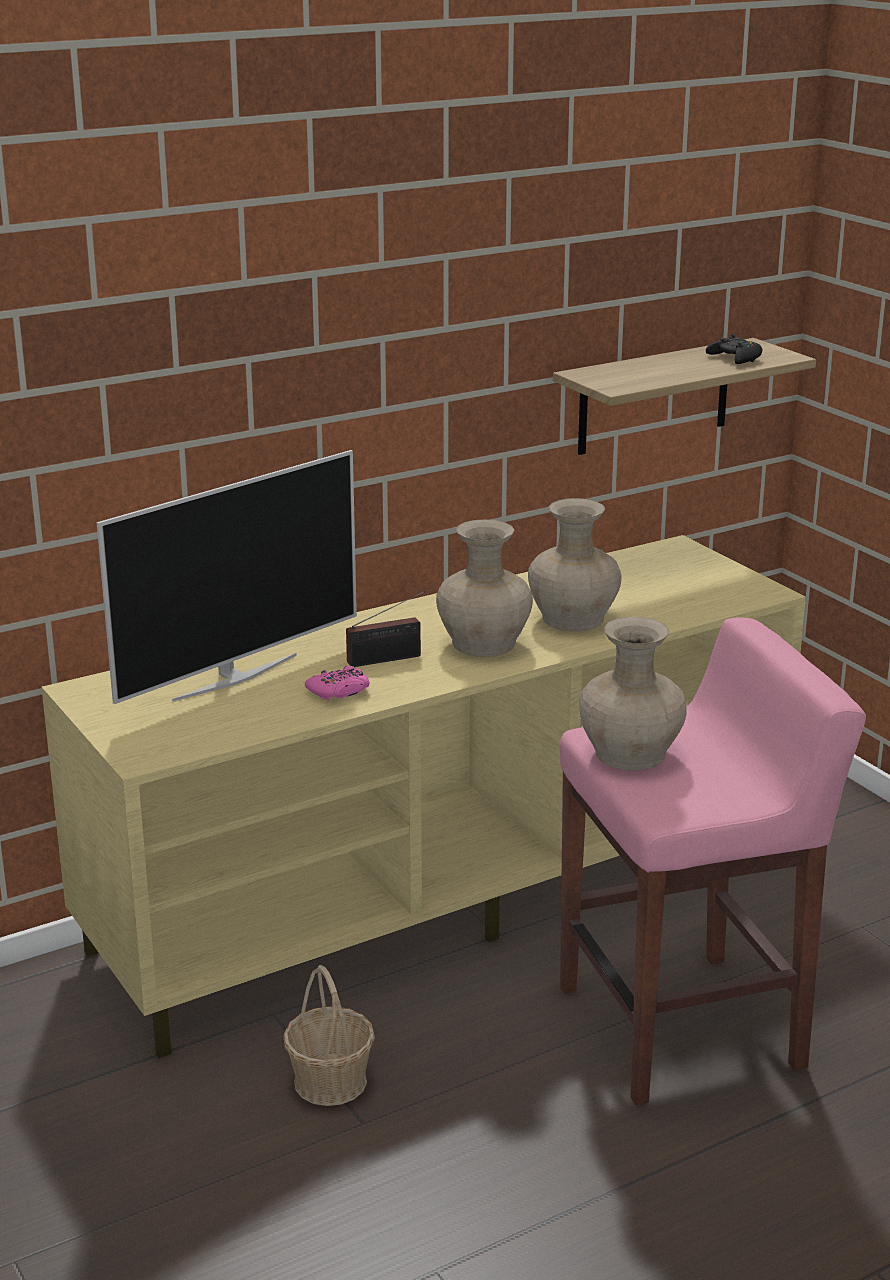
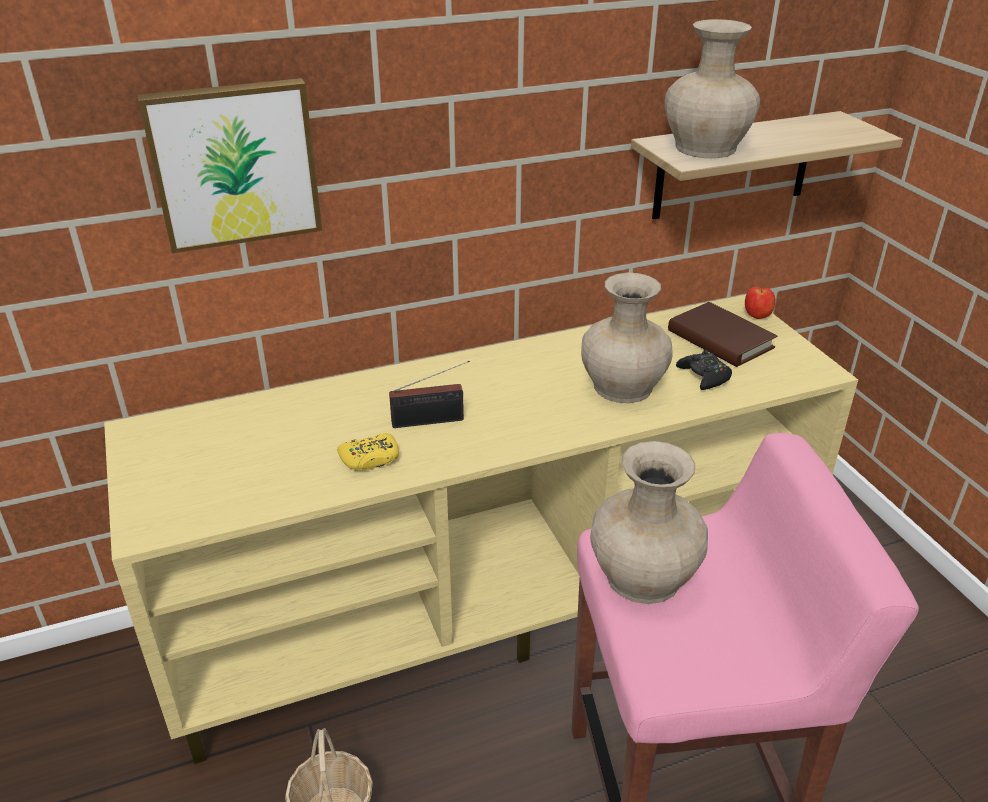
camera: 10 degrees right, 10 degrees up
(186, 407) = (234, 163): none -> picture
(234, 677) = (280, 429): television -> none
(339, 691) = (370, 459): pink game controller -> yellow game controller
(485, 643) = (530, 410): beige vase -> beige vase (706, 148)
(662, 574) = (720, 339): none -> brown book
(696, 553) = (757, 317): none -> apple
(735, 358) = (819, 133): black game controller -> black game controller (704, 376)

